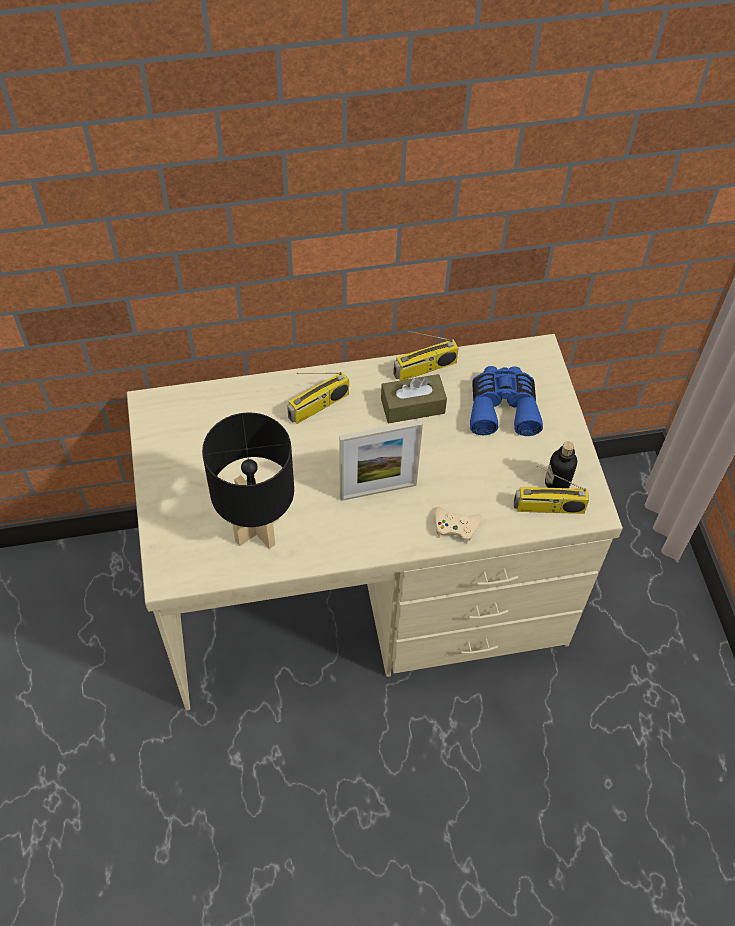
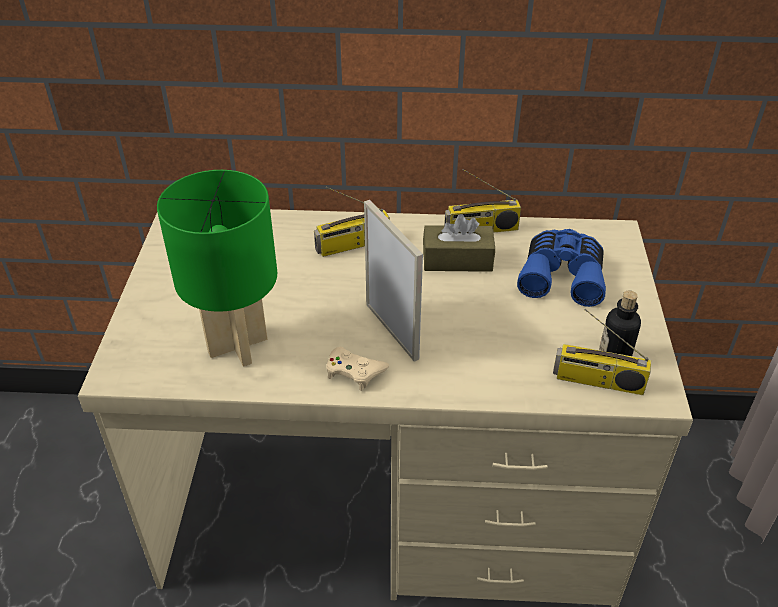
camera: 15 degrees right, 15 degrees down
(256, 529) = (237, 345): black table lamp -> green table lamp
(378, 491) = (392, 331): picture frame -> picture frame turned 120 degrees counterclockwise
(455, 526) = (474, 381): beige game controller -> beige game controller (354, 371)

